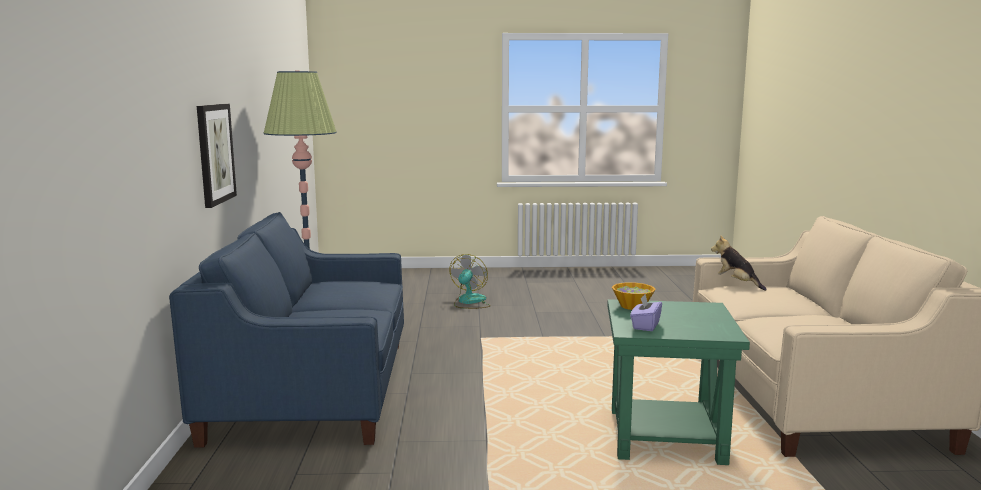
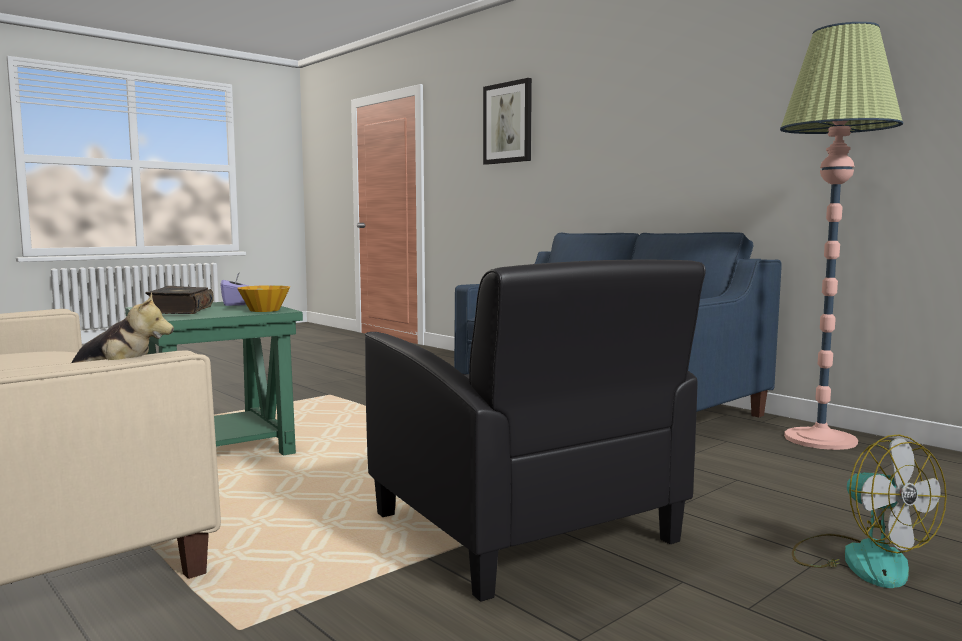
camera: 140 degrees right, 5 degrees down
(214, 153) = (686, 157): picture -> picture (508, 123)
(553, 335) = (524, 529): none -> black armchair
(699, 319) = (179, 311): none -> book

